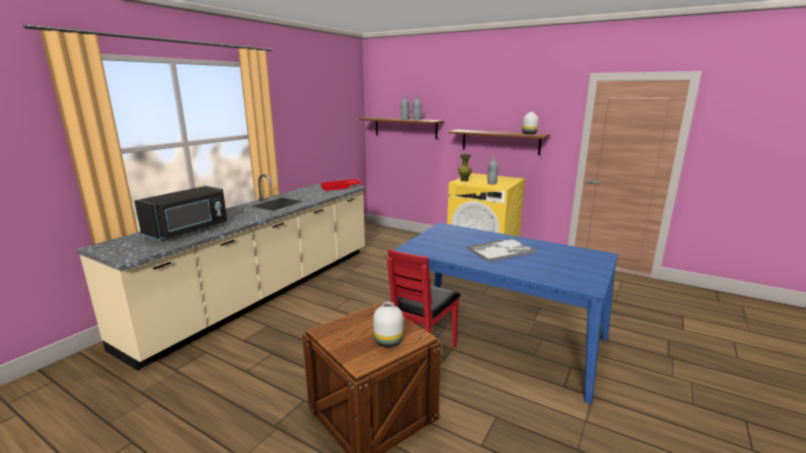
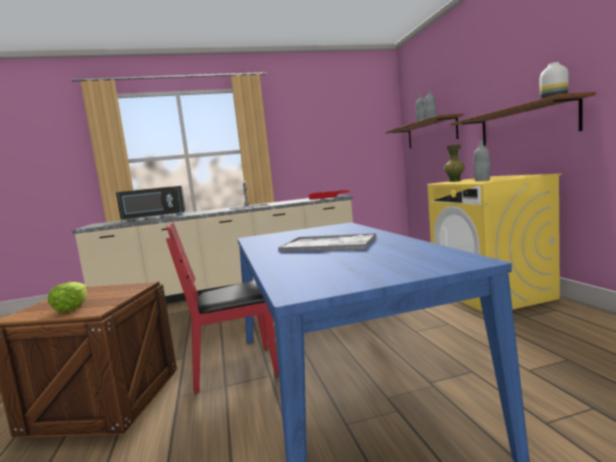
camera: 45 degrees right, 10 degrees down
(388, 342) = (72, 307): white vase -> lettuce

